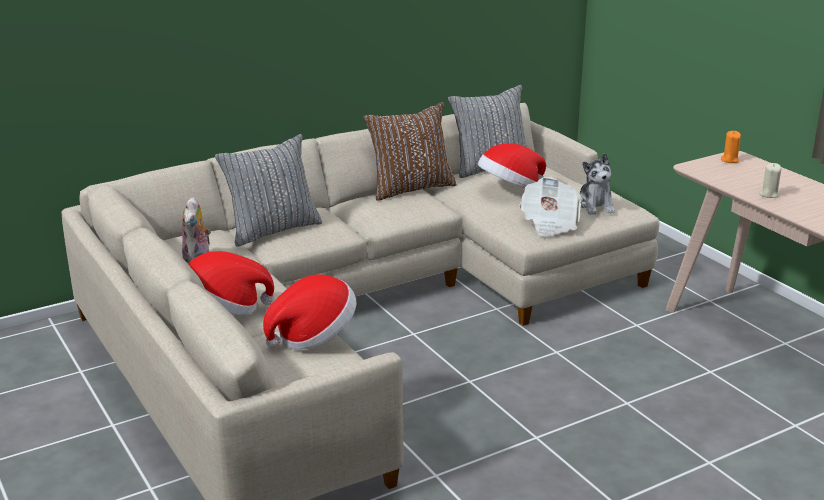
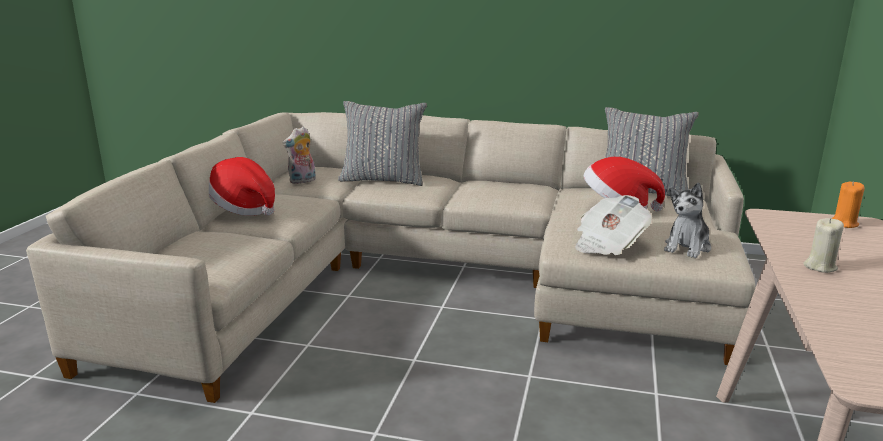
camera: 45 degrees right, 5 degrees down
(313, 336) = (245, 243): hat -> none
(410, 188) = (539, 186): brown pillow -> none

